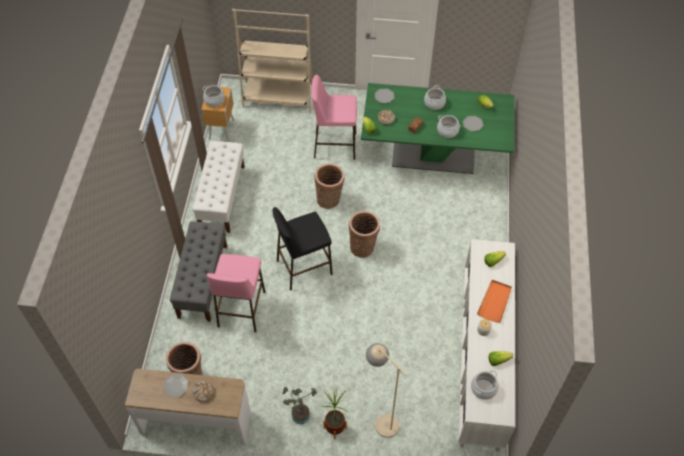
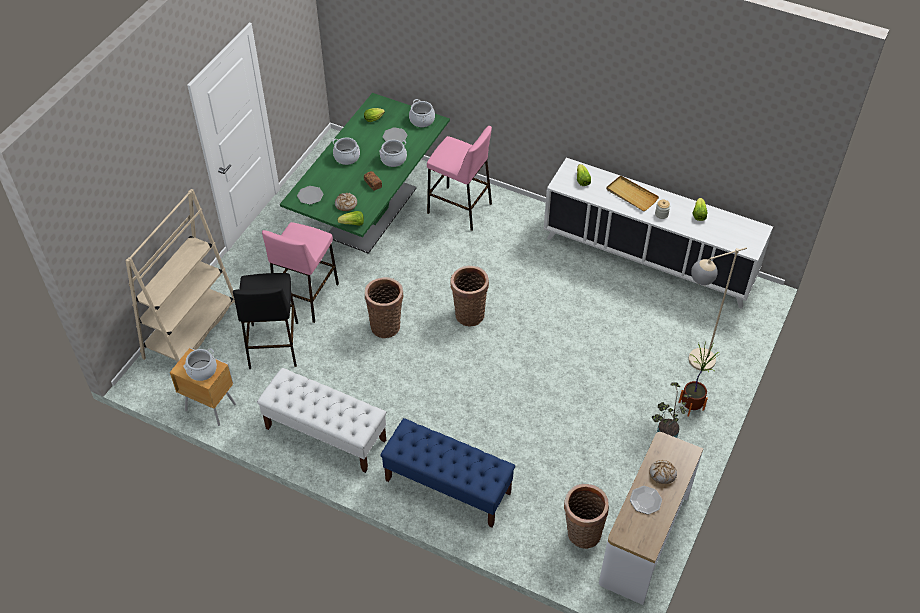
camera: 70 degrees left, 5 degrees down
(203, 281) = (447, 486): grey bench -> blue bench
(241, 309) = (506, 455): pink stool -> pink stool (460, 208)
(303, 268) = (473, 377): black stool -> black stool (273, 345)
(483, 388) = (727, 235): cooking pot -> cooking pot (422, 120)
(494, 302) = (631, 195): orange tray -> beige tray

